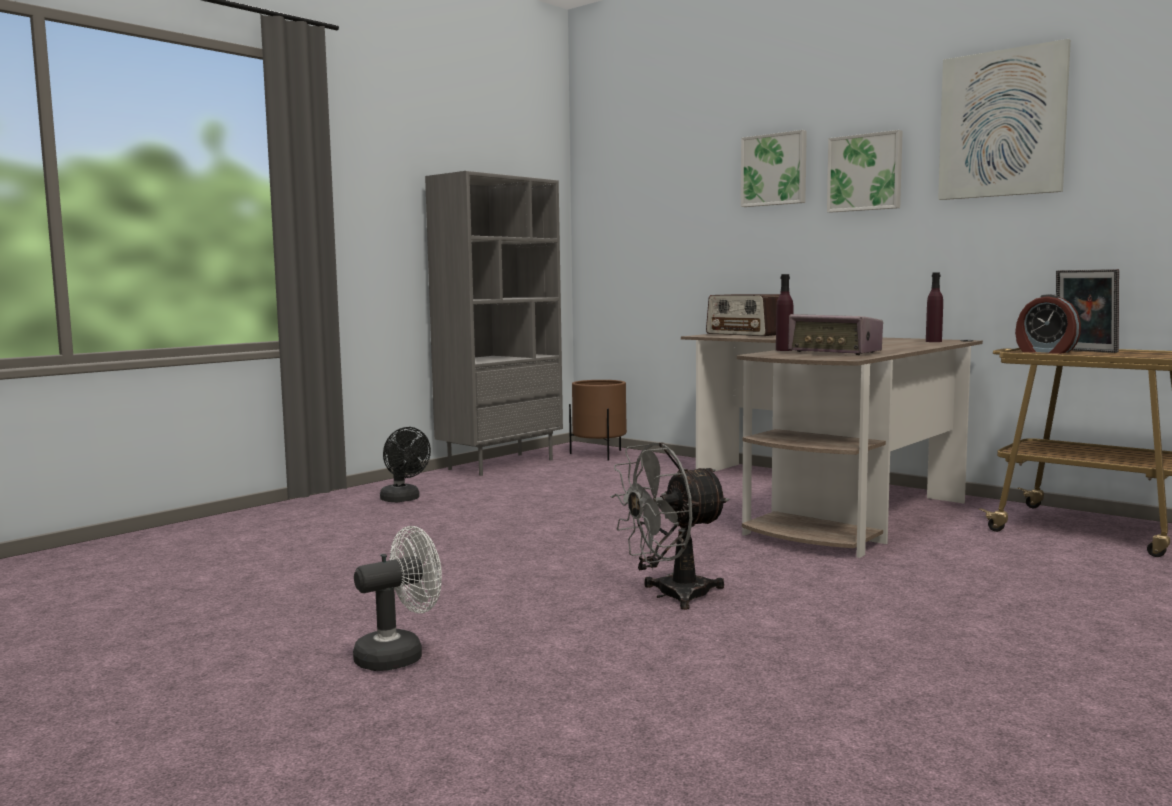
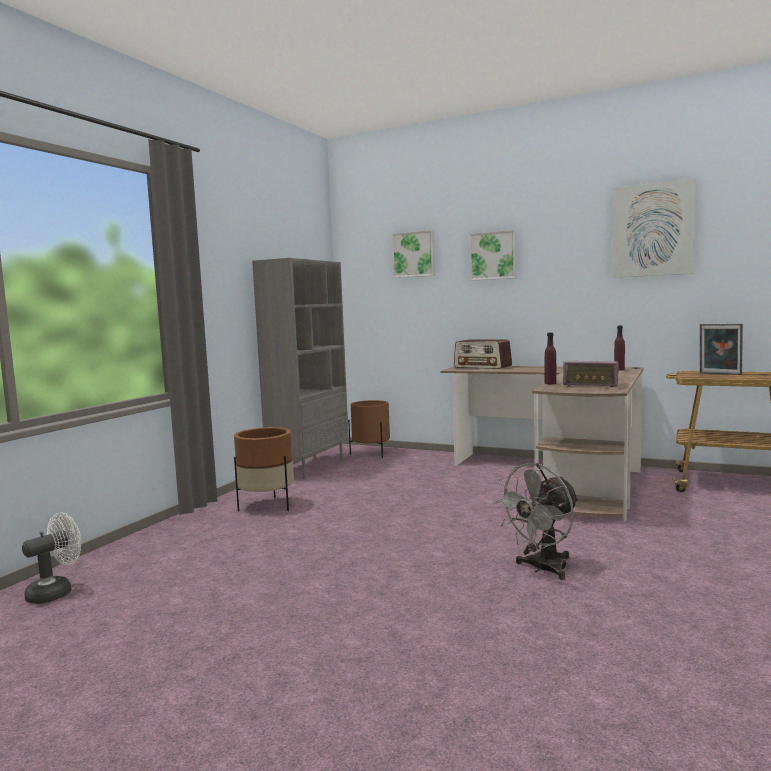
camera: 15 degrees left, 0 degrees up
(399, 655) = (408, 652): white fan -> white fan (56, 592)
(403, 499) = (267, 506): black fan -> brown planter
(865, 172) = (559, 259): picture -> picture (414, 254)
(1045, 352) = (700, 376): alarm clock -> none

